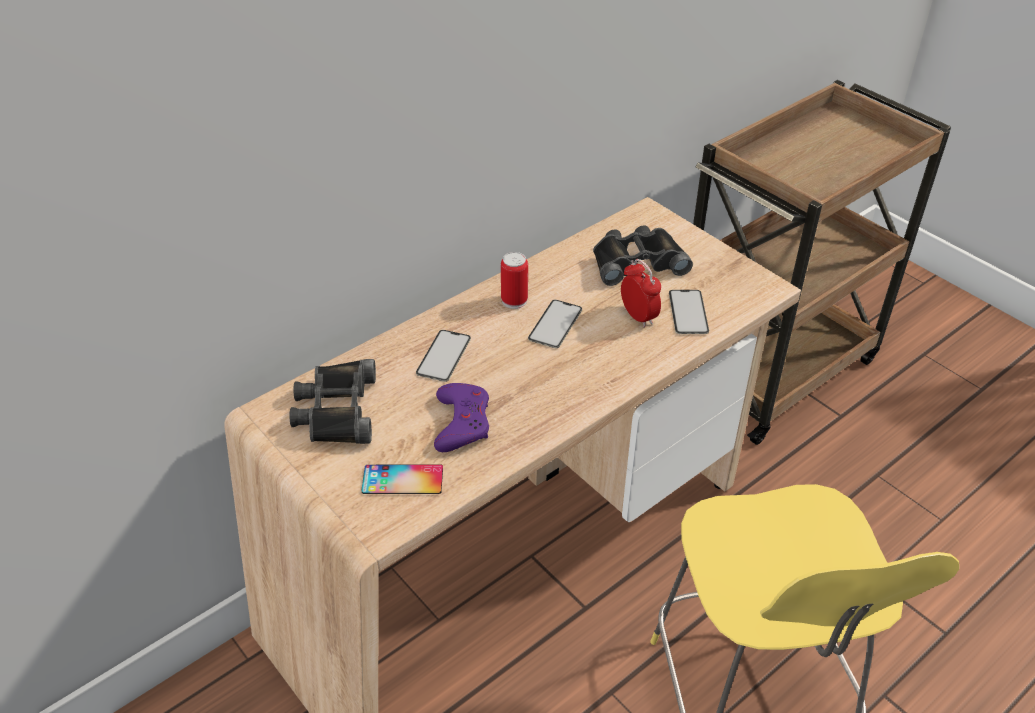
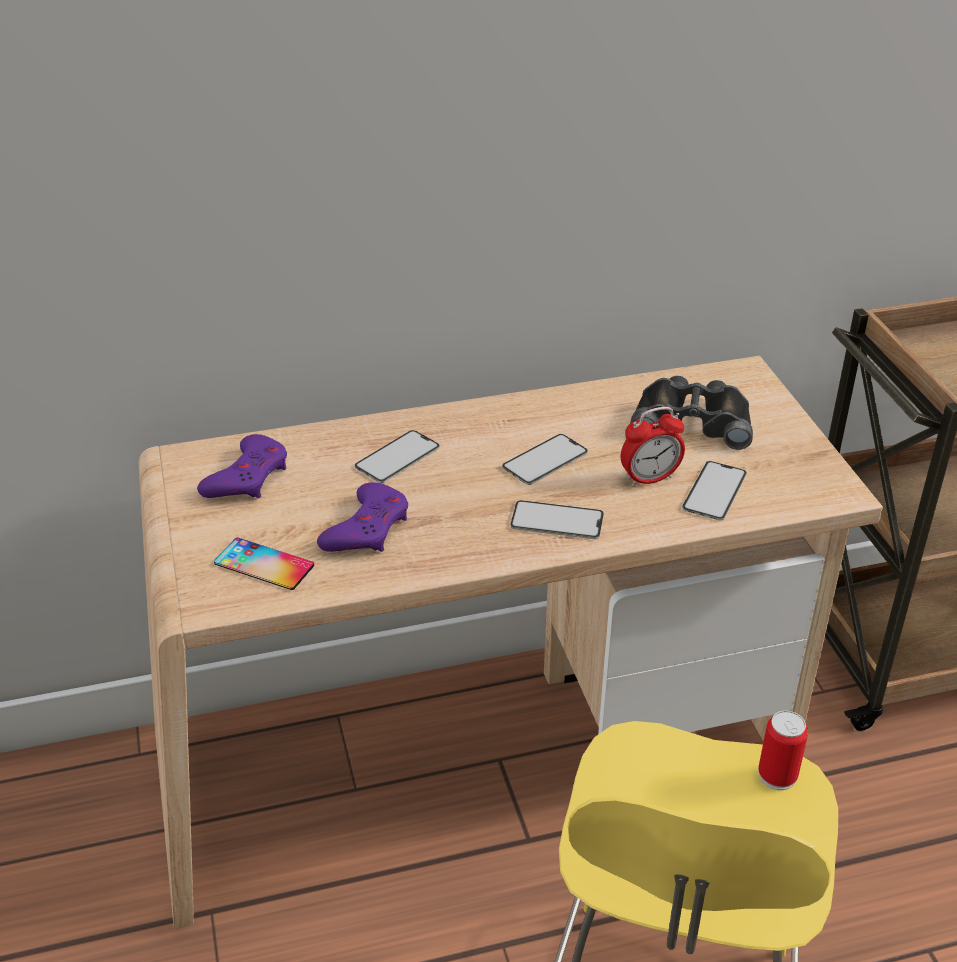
camera: 25 degrees right, 5 degrees down
(336, 410) = (248, 477): black binoculars -> purple game controller
(514, 300) = (516, 423): can -> can (777, 775)
(597, 370) = (557, 521): none -> phone
(638, 316) = (649, 478): alarm clock -> alarm clock turned 75 degrees clockwise

